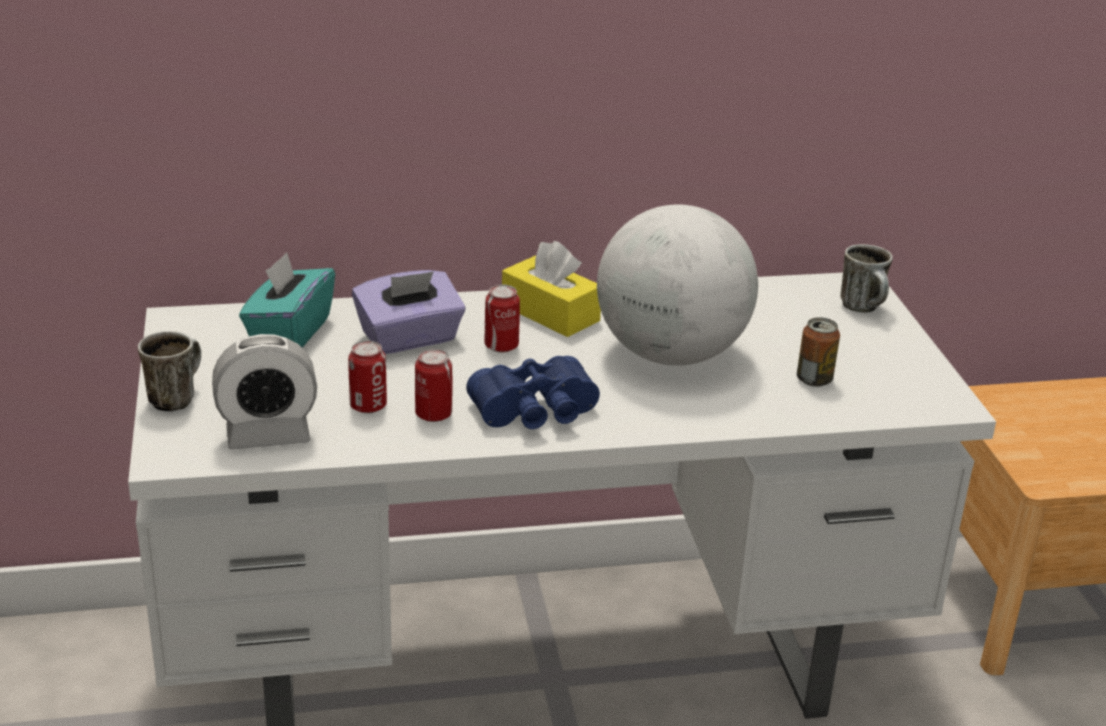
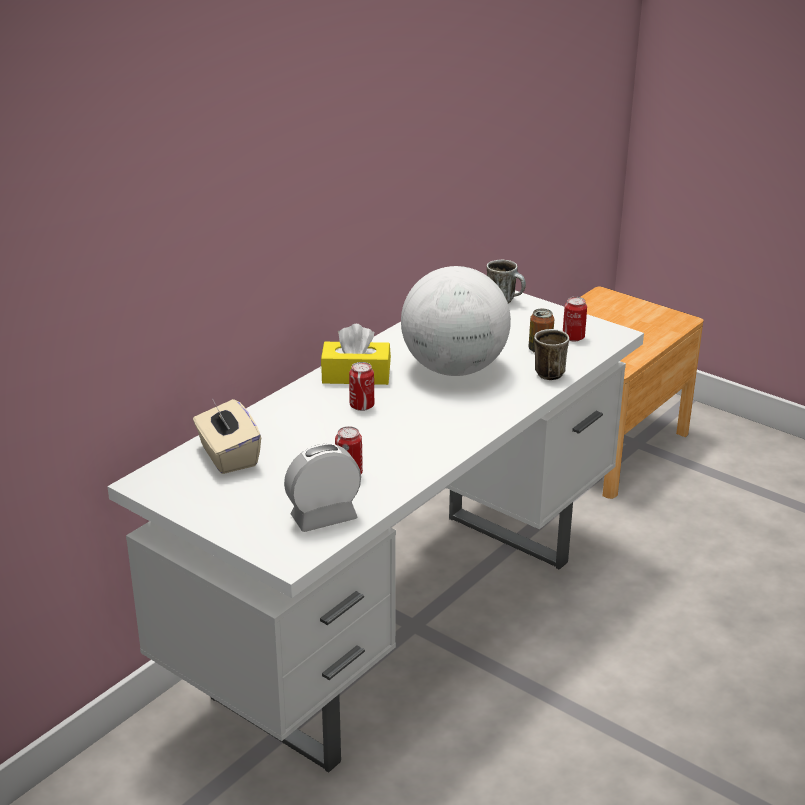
camera: 40 degrees left, 0 degrees up
(175, 397) = (230, 526): mug -> mug (546, 372)
(268, 435) = (324, 517): alarm clock -> alarm clock turned 150 degrees counterclockwise
(289, 332) = (228, 456): turquoise tissue box -> beige tissue box
(409, 338) = (305, 426): purple tissue box -> none
(433, 414) = (391, 460): can -> can (573, 337)
(536, 413) = (441, 432): blue binoculars -> none

